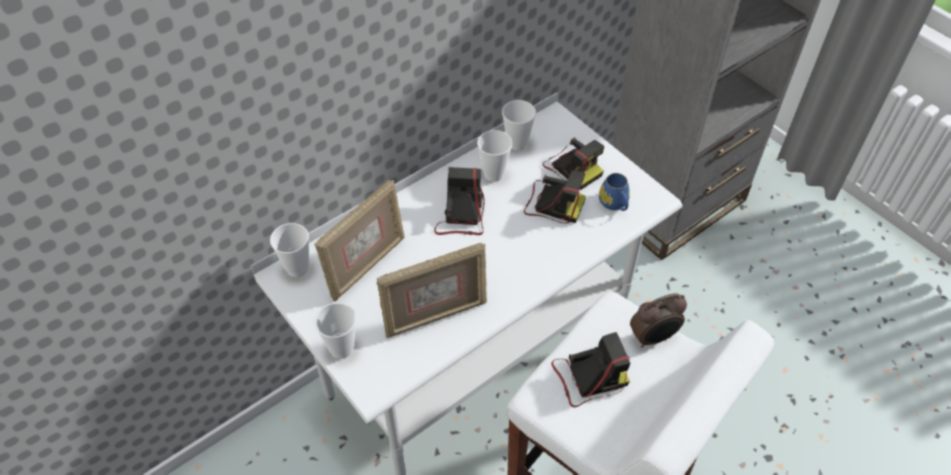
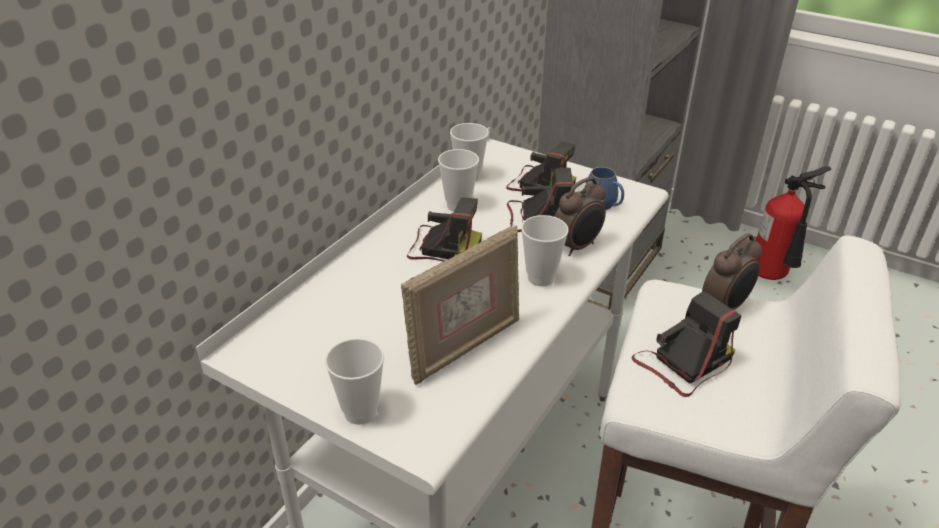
camera: 20 degrees left, 15 degrees down
(297, 268) = (260, 341): cup -> cup (540, 278)
(366, 266) = (351, 318): picture frame -> none
(461, 215) = (442, 247): camera -> camera turned 120 degrees clockwise
(568, 243) = (577, 247): none -> alarm clock
(841, 259) = (772, 276): none -> fire extinguisher

